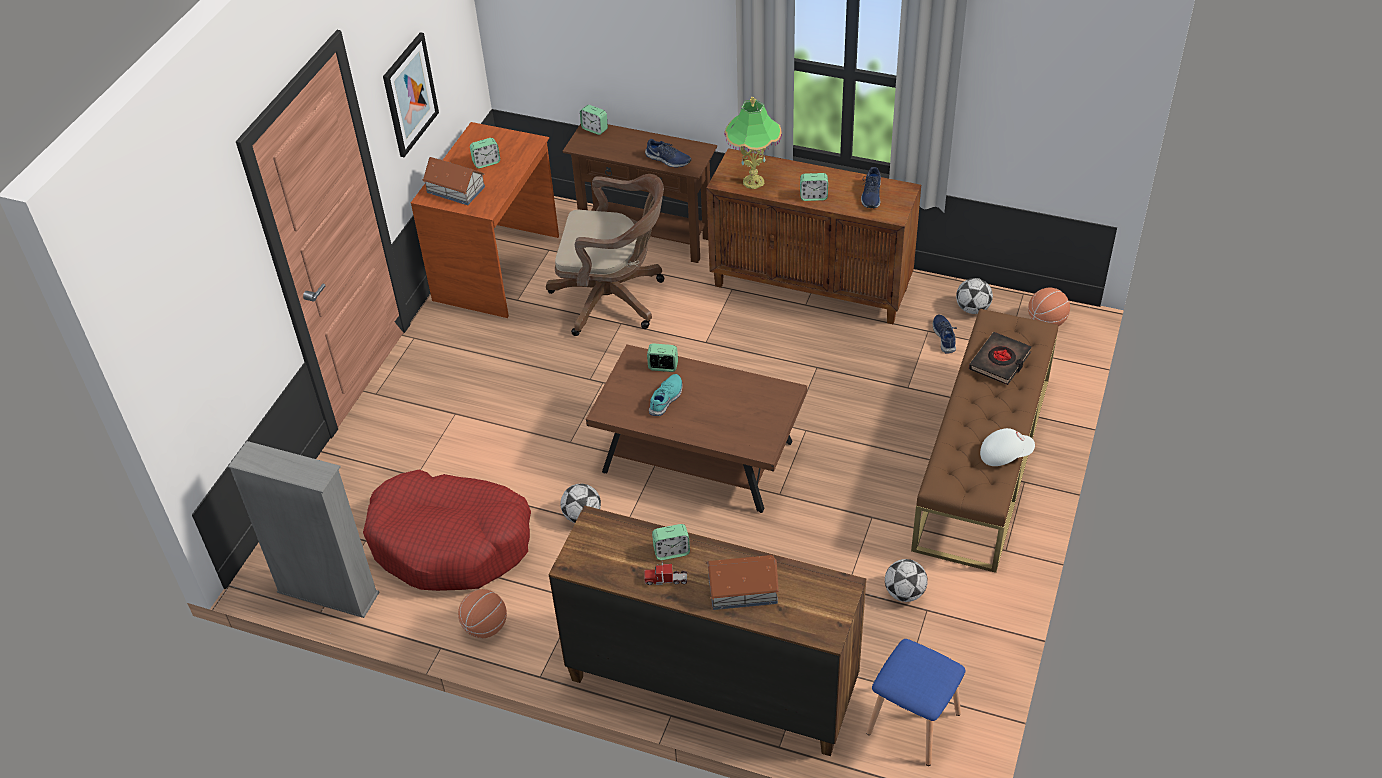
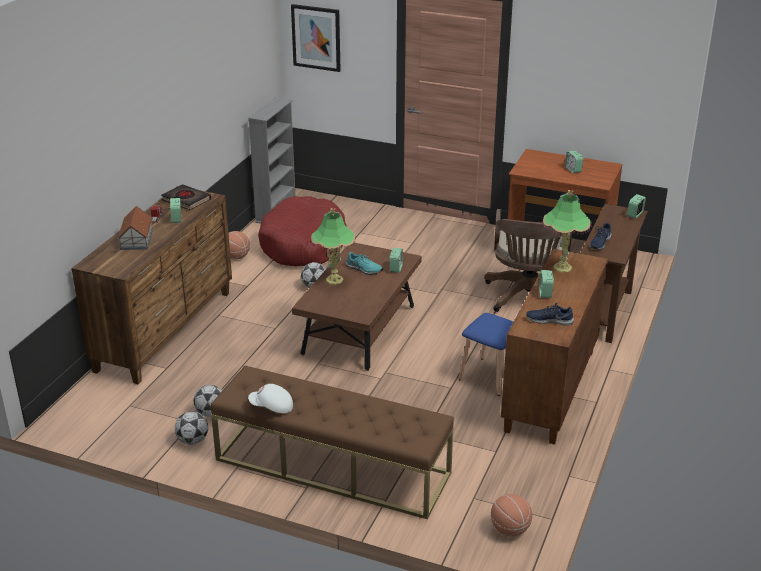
camera: 90 degrees right, 15 degrees down
(409, 94) = (566, 90): picture -> picture (316, 37)
(456, 190) = (540, 161): toy house -> none
(698, 427) = (334, 280): none -> table lamp
(913, 725) = (99, 407): blue stool -> blue stool (489, 376)
(945, 337) = (488, 460): blue shoe -> none
(972, 309) = (527, 482): football -> football (193, 440)
(1000, 362) = (379, 416): black book -> black book (186, 200)
(1005, 454) = (272, 407): white cap -> white cap turned 105 degrees clockwise

